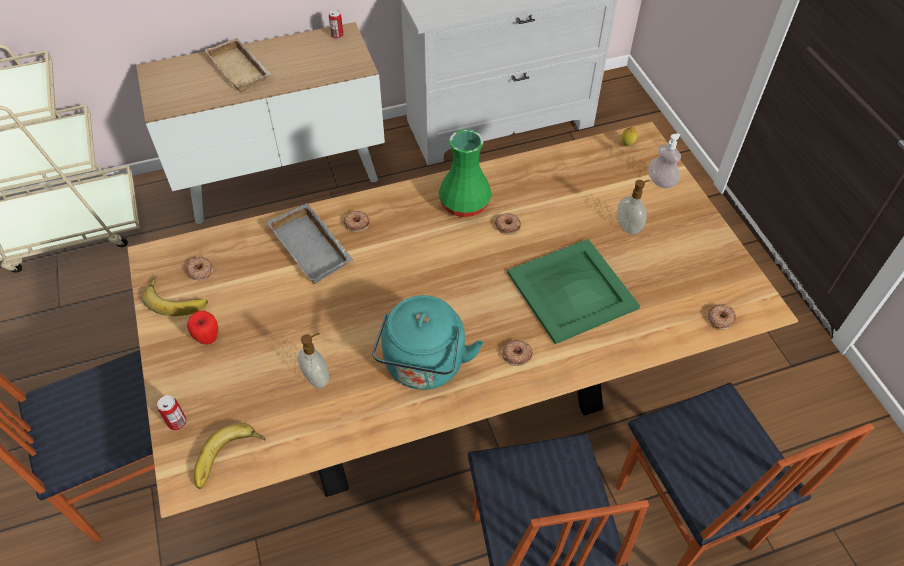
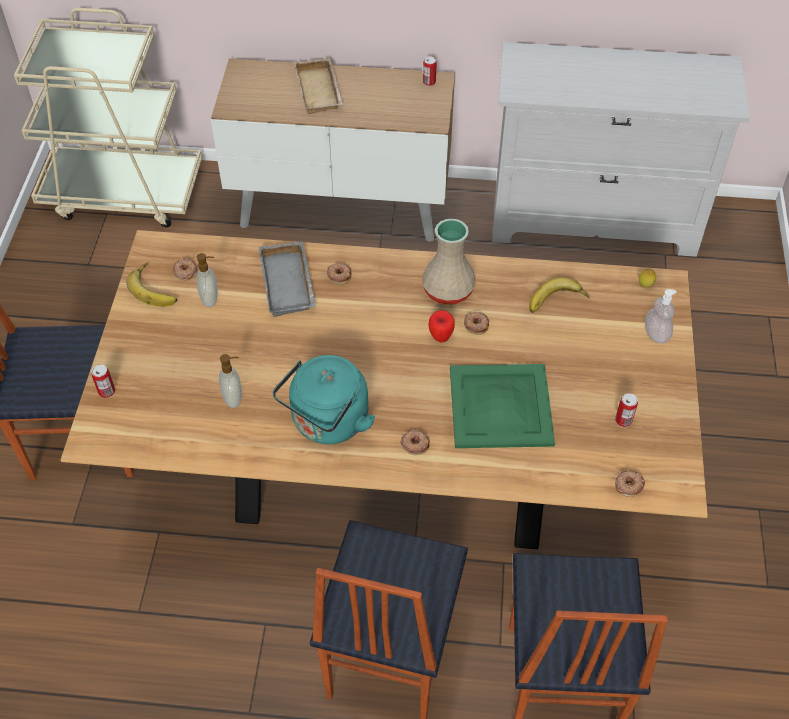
camera: 25 degrees right, 0 degrees up
(208, 338) = (163, 332): apple -> apple (440, 337)
(229, 459) = (131, 437): banana -> banana (557, 302)
(466, 203) = (449, 291): green vase -> beige vase
(628, 226) = (594, 367): soap dispenser -> soap dispenser (211, 299)
(681, 264) = (623, 420): none -> can

